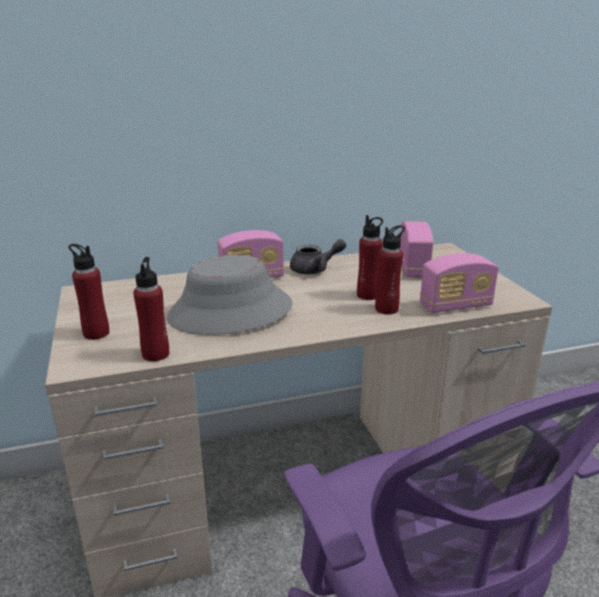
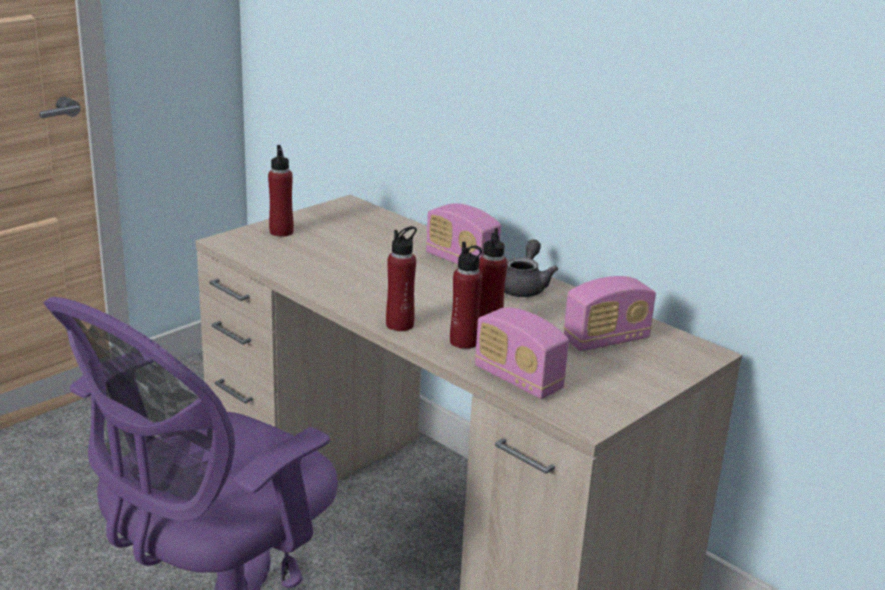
camera: 60 degrees right, 0 degrees up
(156, 354) = (269, 262): red bottle -> red bottle (400, 325)
(230, 312) = (373, 270): grey hat -> none
(315, 269) = (524, 287): grey teapot -> grey teapot turned 120 degrees counterclockwise

